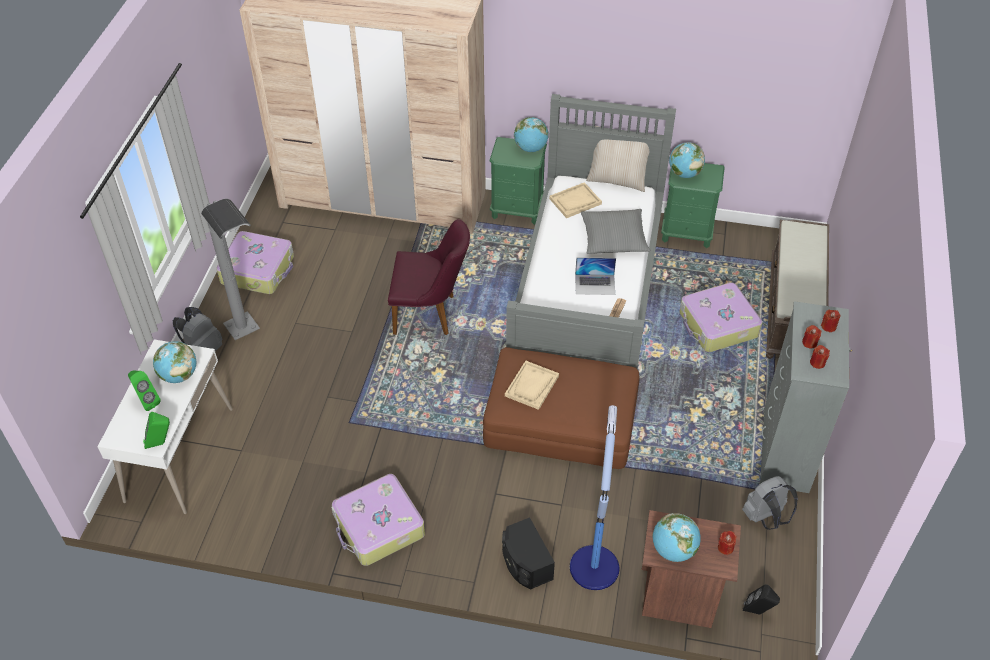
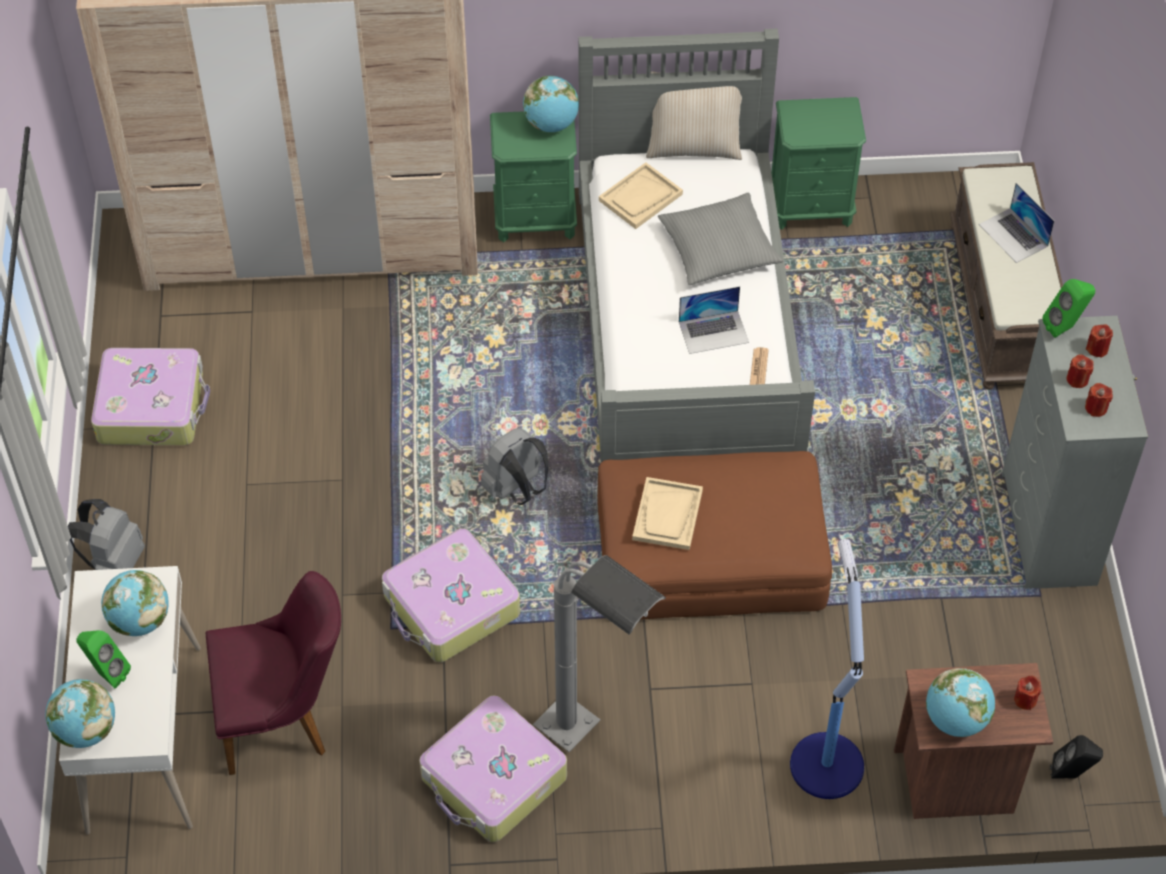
camera: 15 degrees left, 5 degrees up
(161, 443) = (156, 733): green speaker -> green speaker (1065, 327)
(251, 340) = (186, 528): grey floor lamp -> grey floor lamp (594, 744)
(431, 314) = (457, 425): purple chair -> purple chair (284, 719)
(525, 563) = (726, 783): black speaker -> none
(684, 174) = (802, 123): globe -> globe (86, 730)
(717, 325) = (899, 351): suitcase -> suitcase (451, 607)
(765, 517) = (1046, 635): grey backpack -> grey backpack (516, 489)
(803, 263) = (1013, 235): none -> laptop

